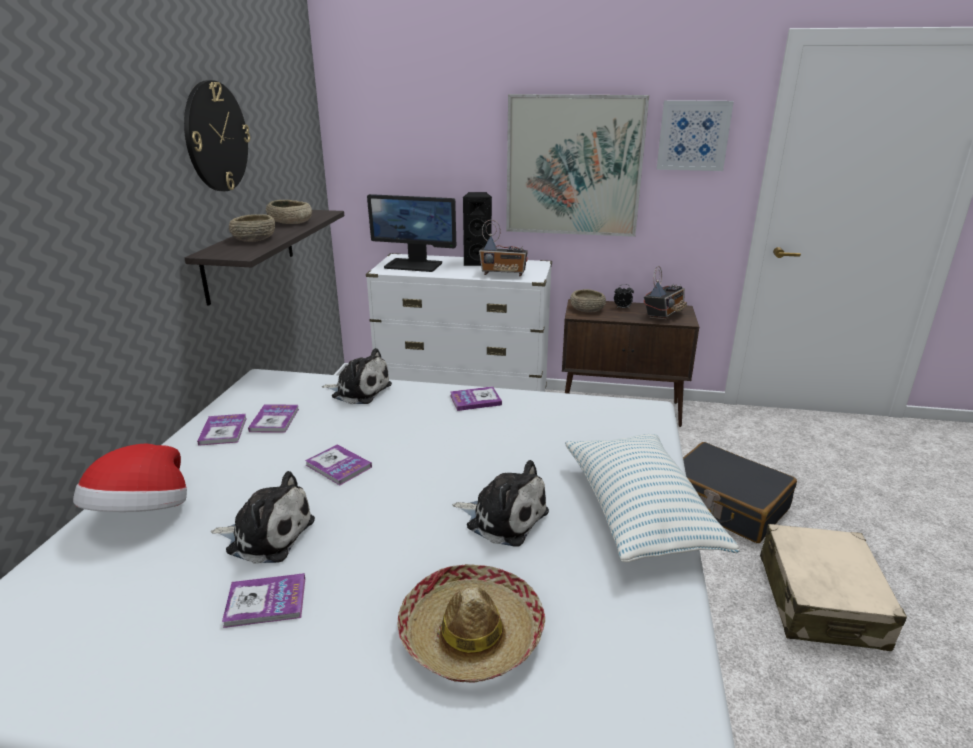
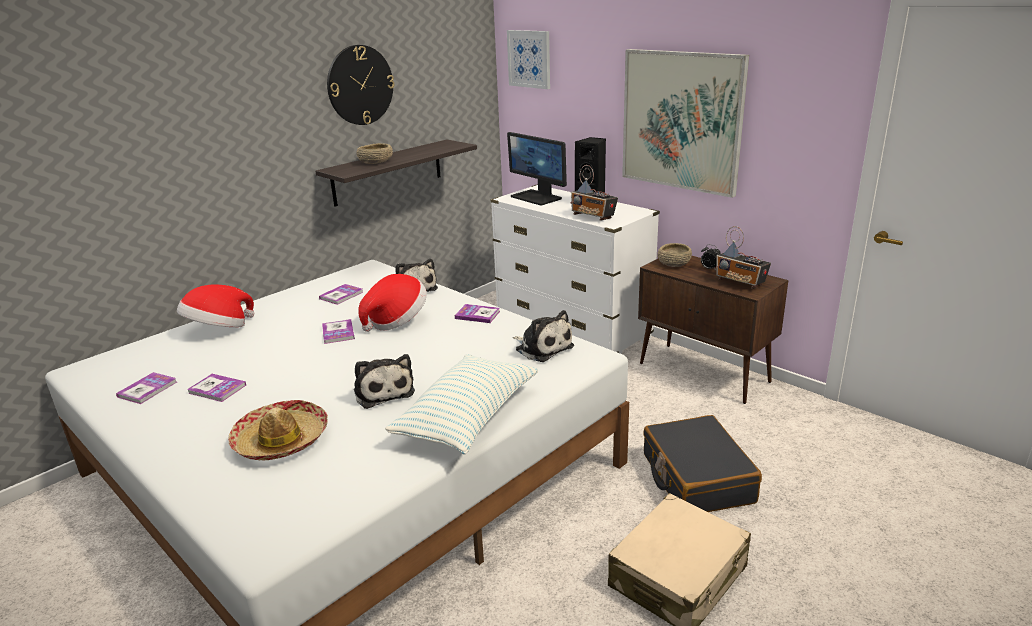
camera: 35 degrees right, 0 degrees up
(223, 431) = (307, 295): book -> book (147, 389)
(267, 535) = (257, 358): plush toy -> plush toy (542, 347)
(291, 222) = (422, 150): beige bowl -> none
(392, 431) = (396, 320): none -> hat
(664, 315) = (740, 282): radio -> radio turned 60 degrees clockwise
(693, 135) = (792, 99): picture -> picture (529, 59)

